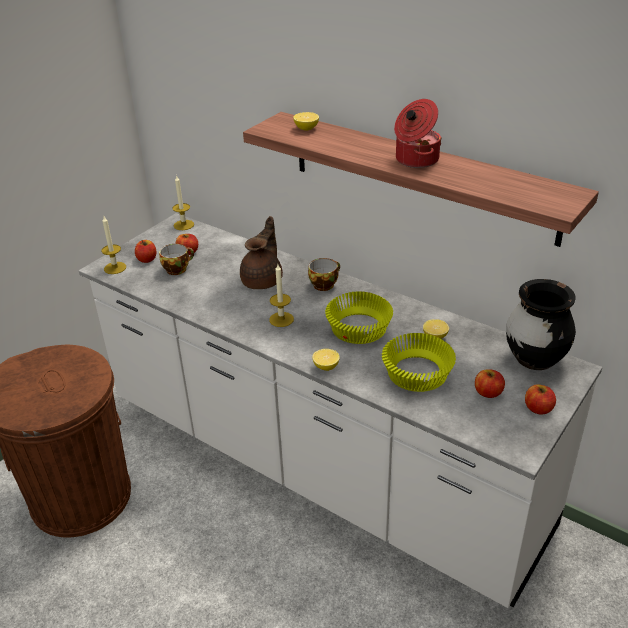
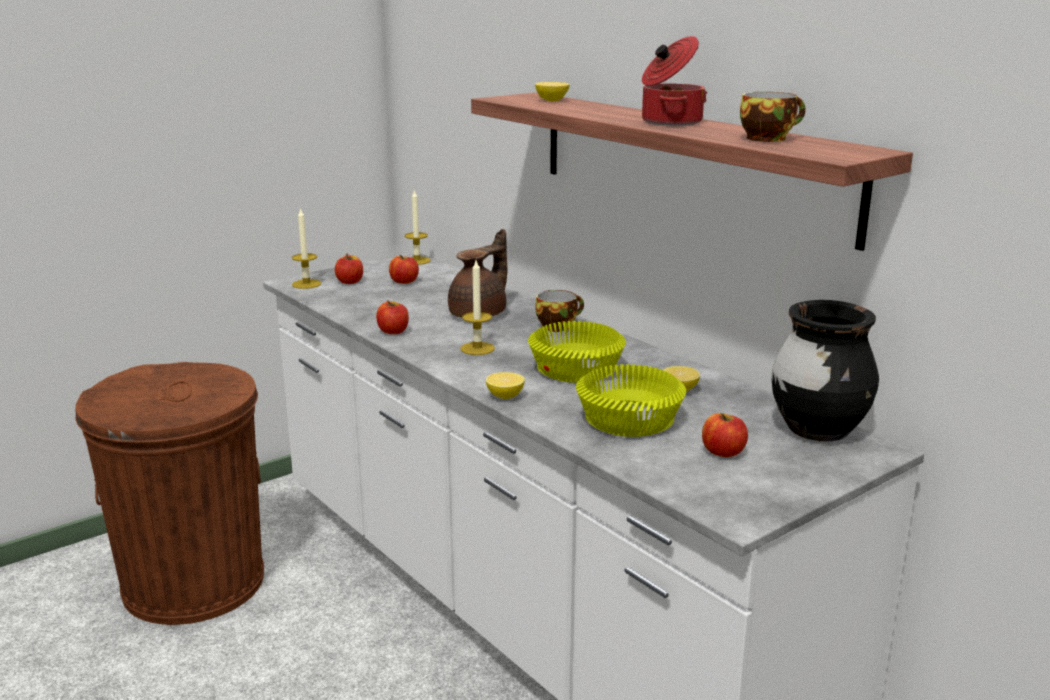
camera: 15 degrees right, 15 degrees down
(177, 269) = (380, 293): cup -> cup (768, 138)
(538, 408) = (792, 479): apple -> apple (393, 331)

